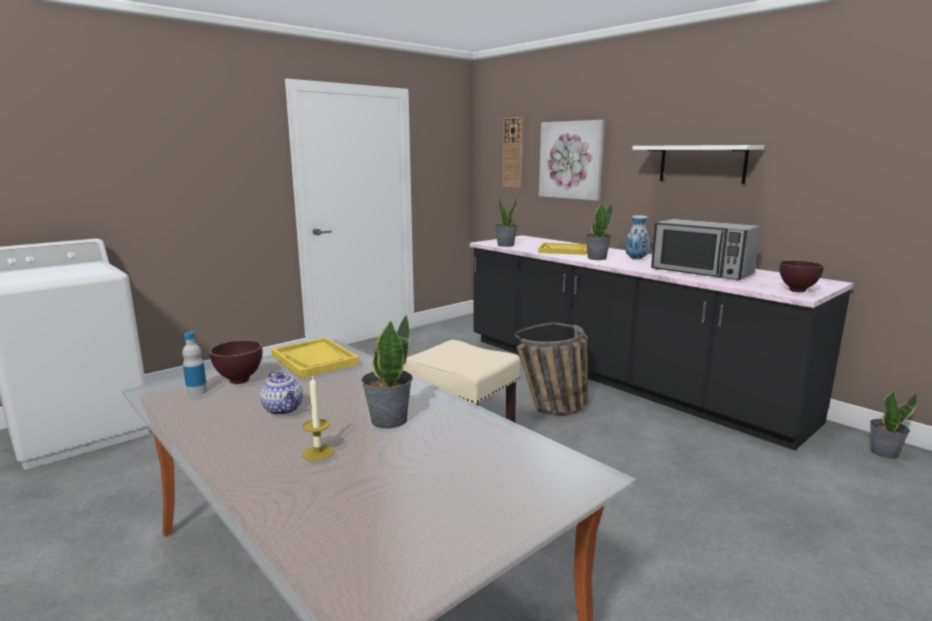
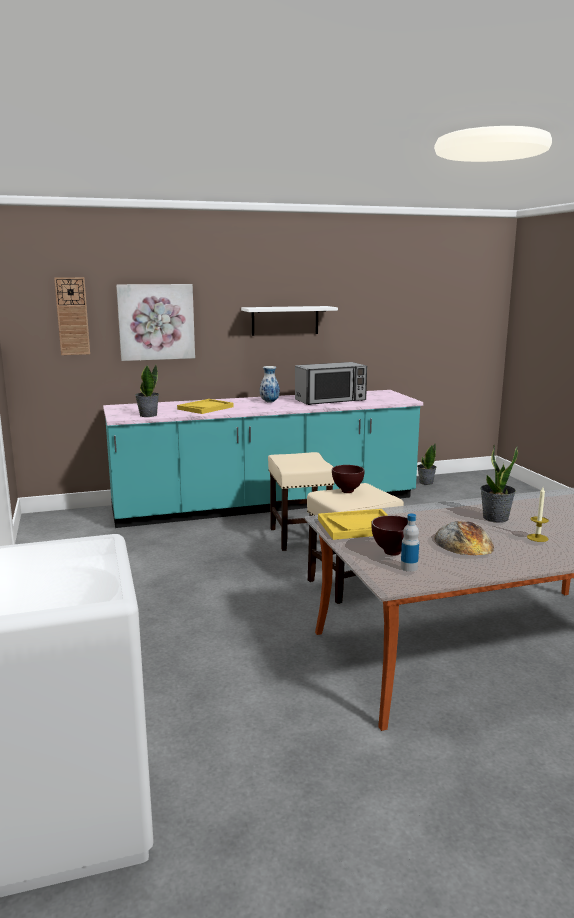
camera: 65 degrees left, 0 degrees up
(284, 409) = (463, 542): teapot -> bread
(554, 410) = (299, 537): basket -> beige stool
(596, 258) = (251, 407): potted plant -> none
(618, 377) = (266, 504): black counter -> turquoise counter
(797, 290) = (398, 399): brown bowl -> brown bowl (346, 491)

